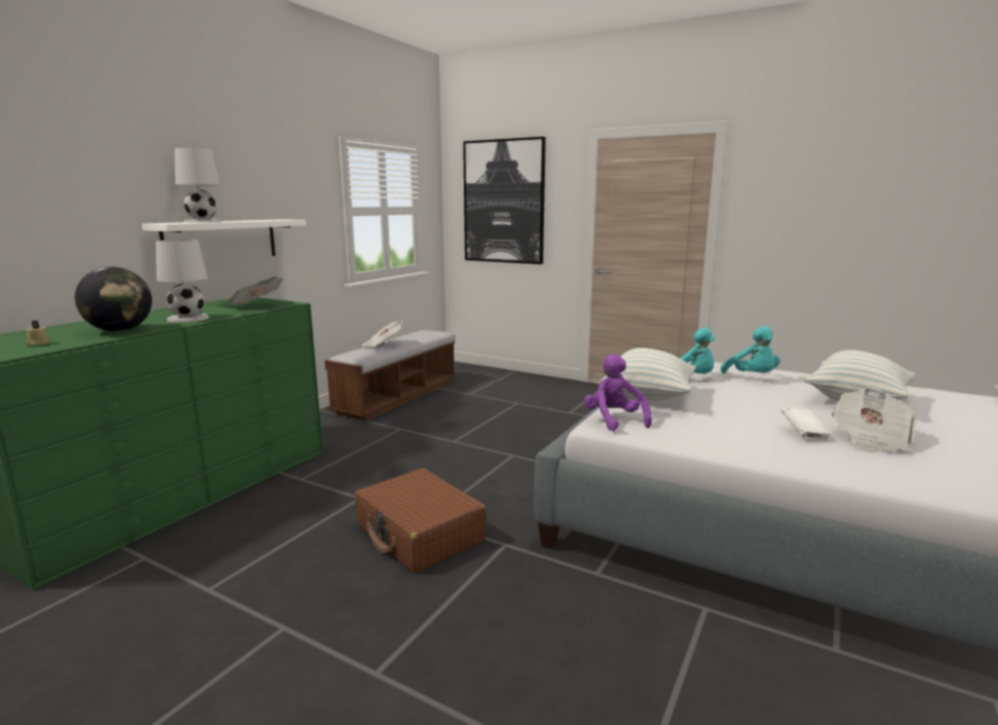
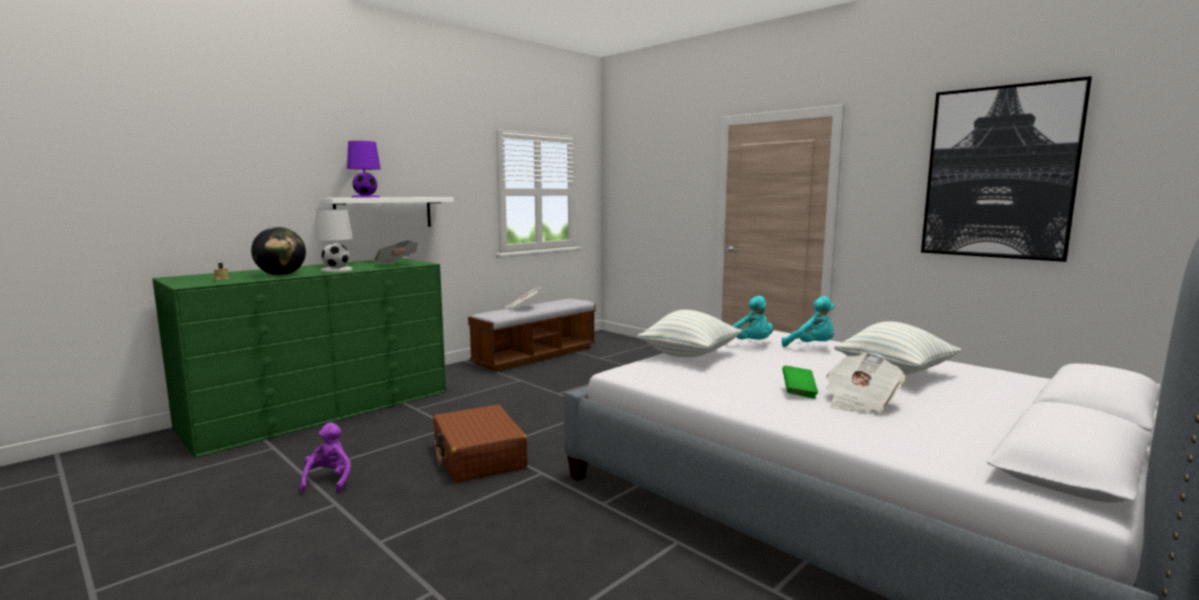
camera: 15 degrees right, 5 degrees down
(203, 222) = (366, 197): white table lamp -> purple table lamp
(504, 202) = (650, 184): picture -> picture (999, 173)
(614, 420) = (636, 369): purple plush toy -> purple plush toy (329, 481)
(752, 377) = (811, 346): turquoise plush toy -> turquoise plush toy turned 45 degrees counterclockwise
(803, 434) = (799, 392): white book -> green book

